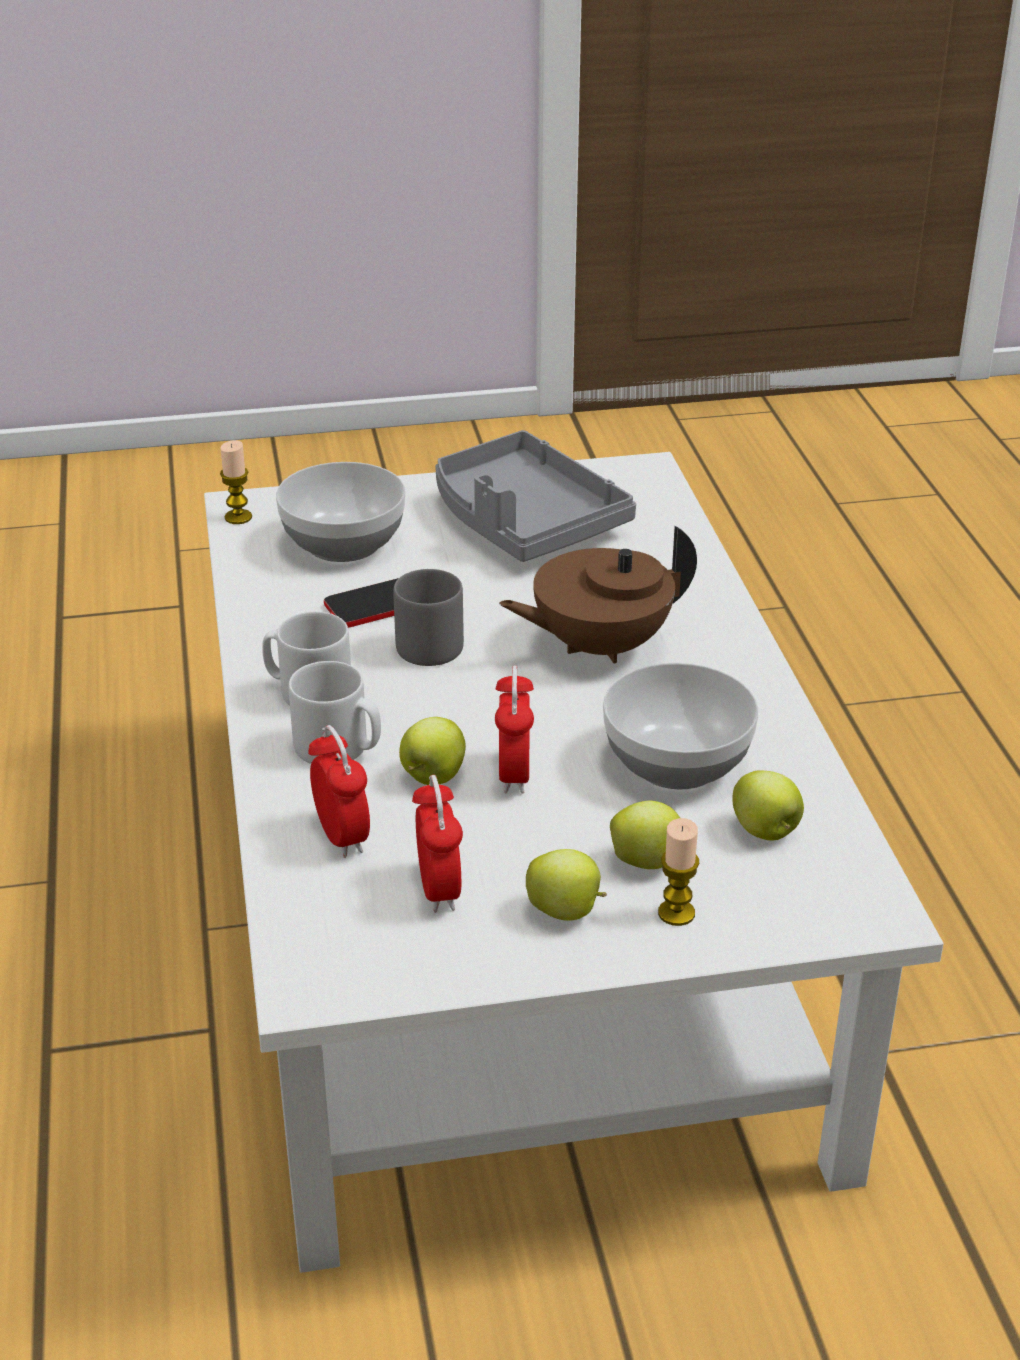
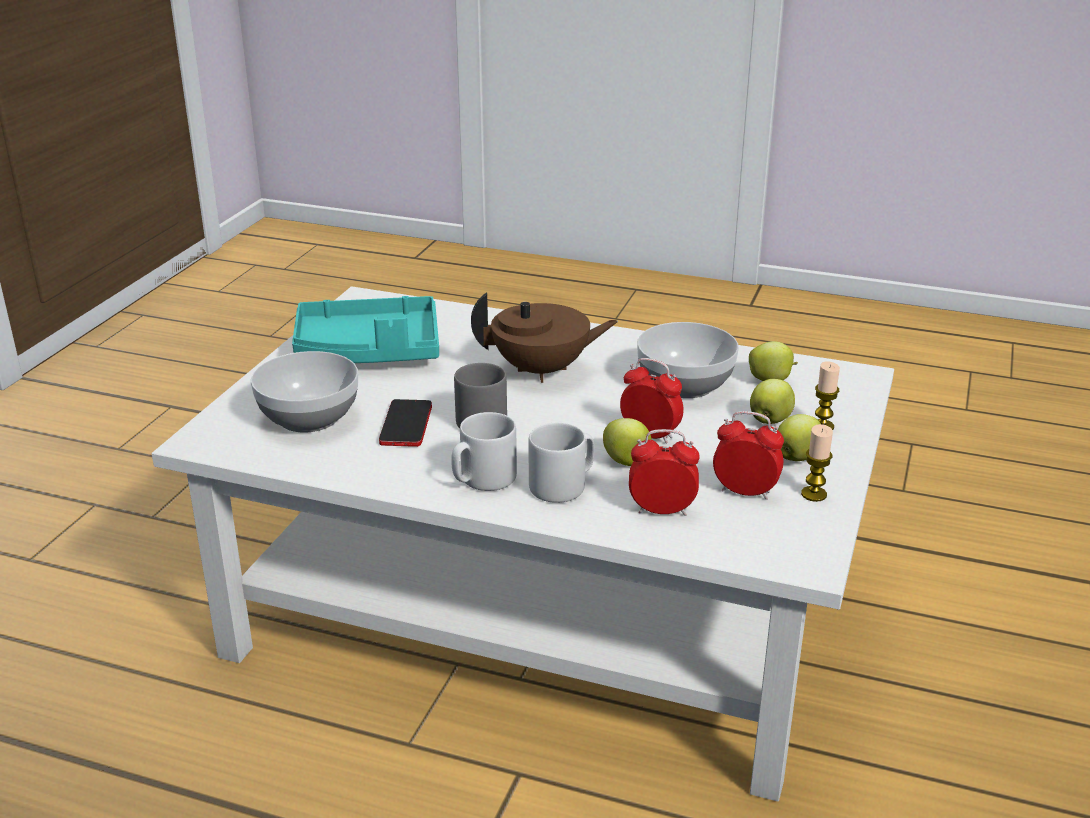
camera: 60 degrees left, 5 degrees down
(238, 517) = (212, 447): candle -> candle (813, 494)
(524, 521) = (369, 351): grey tray -> turquoise tray
(599, 646) = (542, 370): brown teapot -> brown teapot turned 105 degrees counterclockwise

